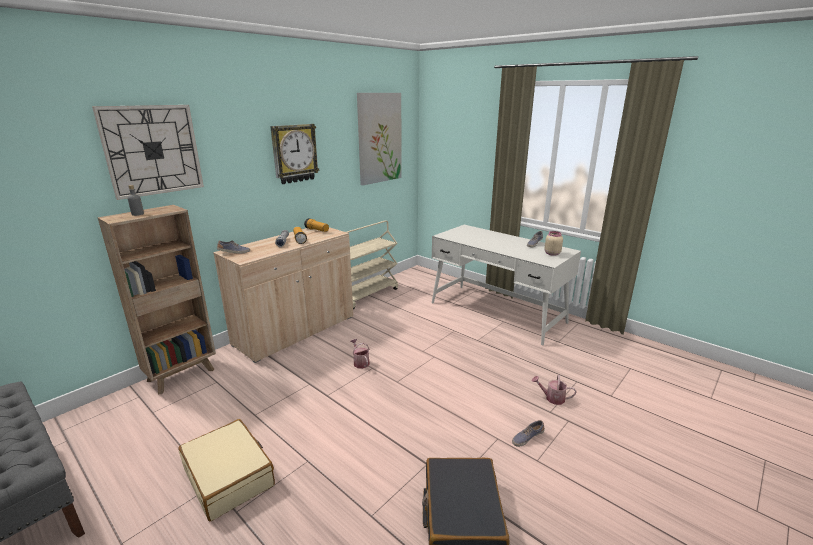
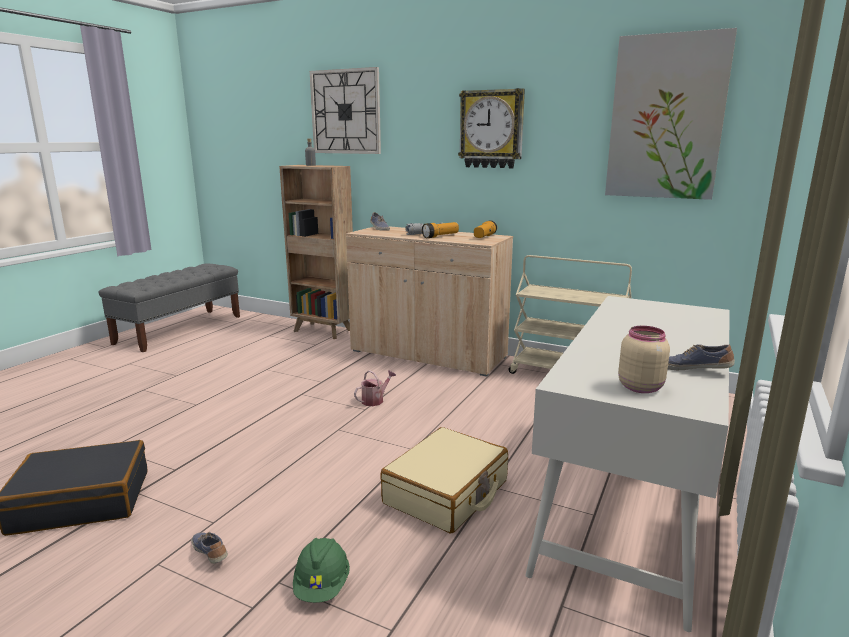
camera: 75 degrees right, 5 degrees down
(229, 476) = (184, 378): beige suitcase -> beige suitcase (447, 493)
(552, 398) = (322, 586): watering can -> green hard hat

